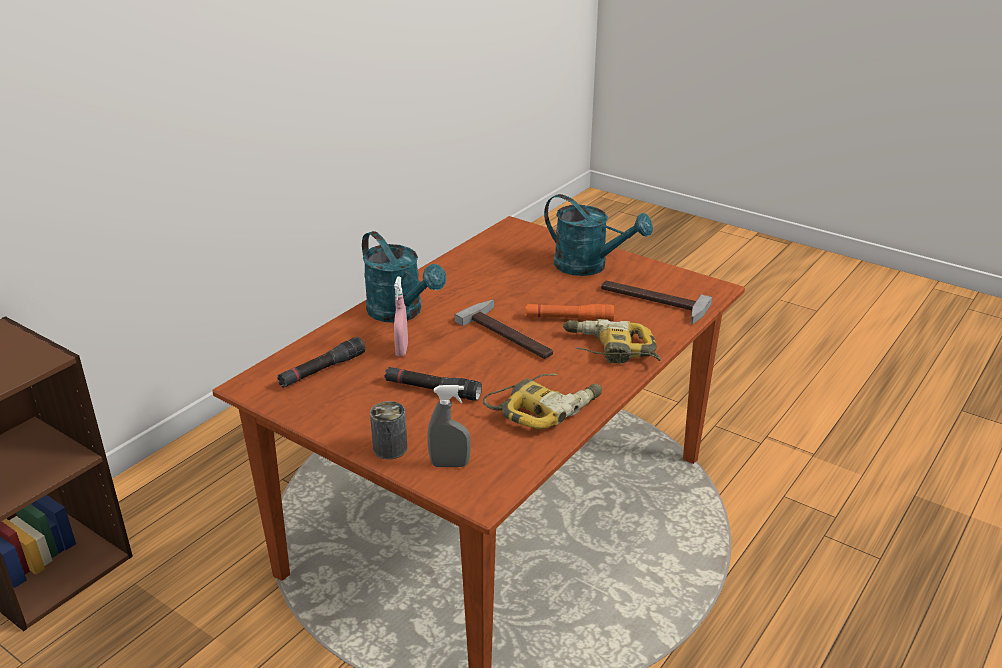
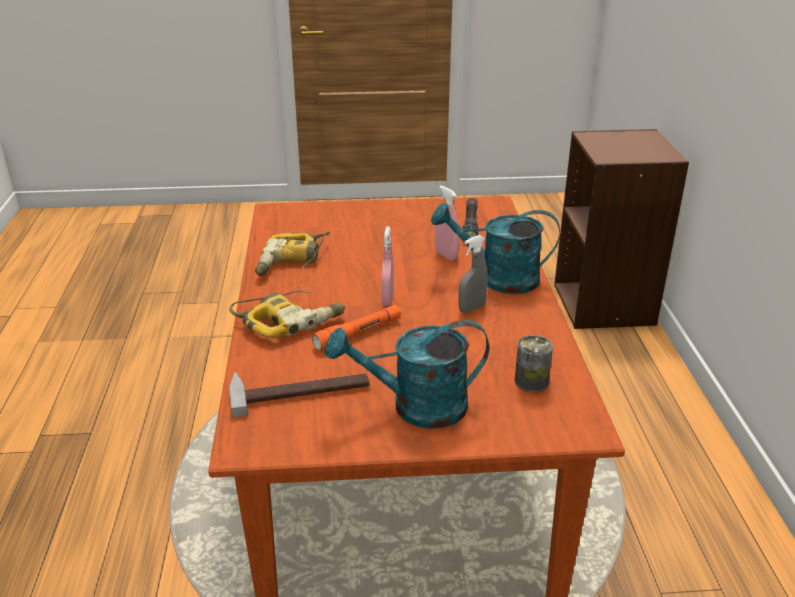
camera: 140 degrees right, 0 degrees up
(390, 448) = (357, 209): can -> can (531, 381)
(432, 390) = (382, 242): black flashlight -> none
(449, 464) = (312, 215): grey spray bottle -> grey spray bottle (471, 308)
(511, 334) = (387, 299): hammer -> pink spray bottle

